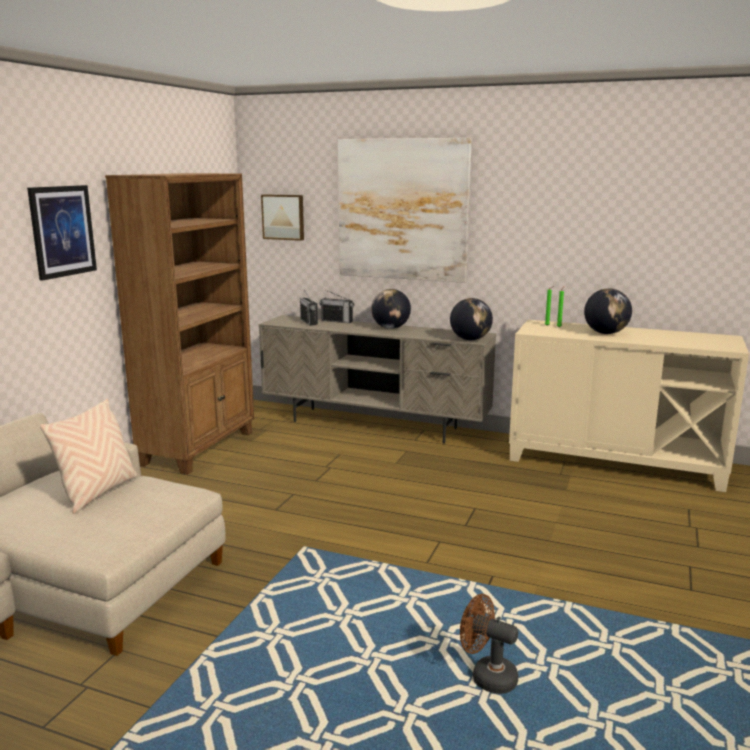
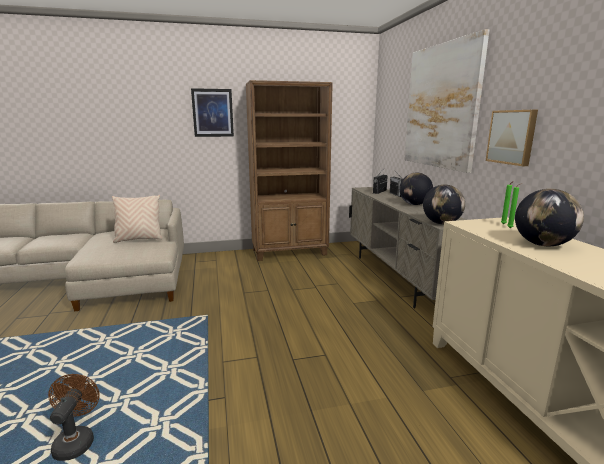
camera: 55 degrees right, 0 degrees up
(283, 217) = (388, 116): picture -> picture (512, 137)

